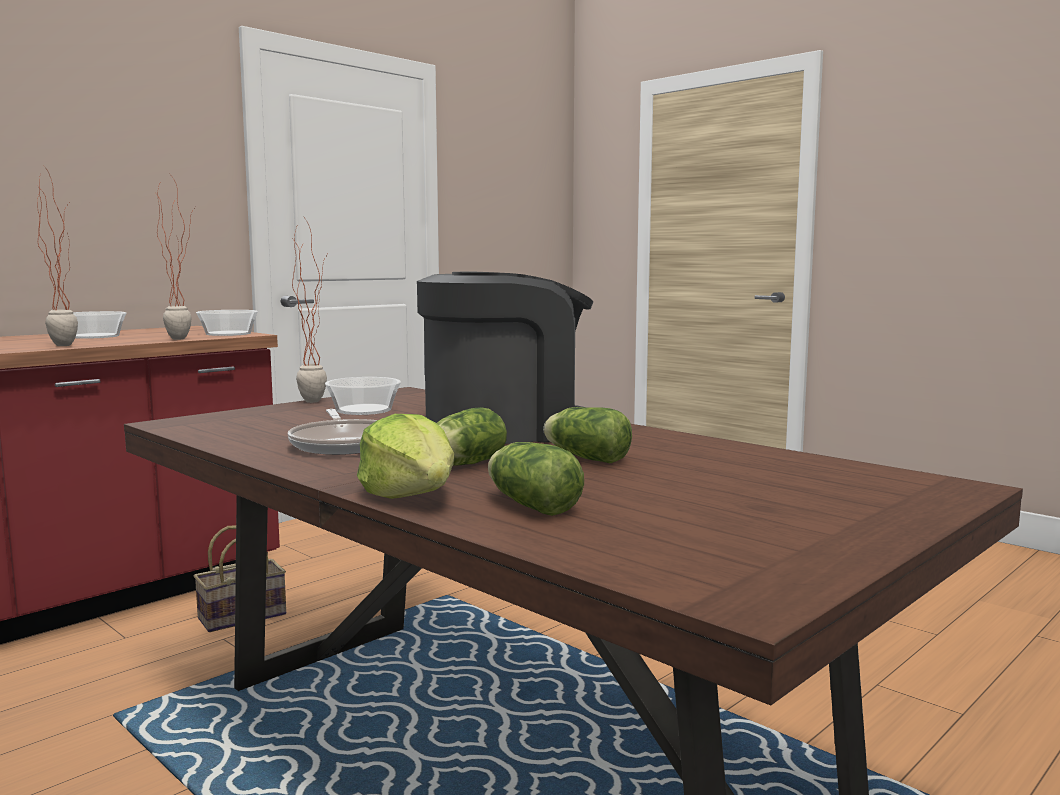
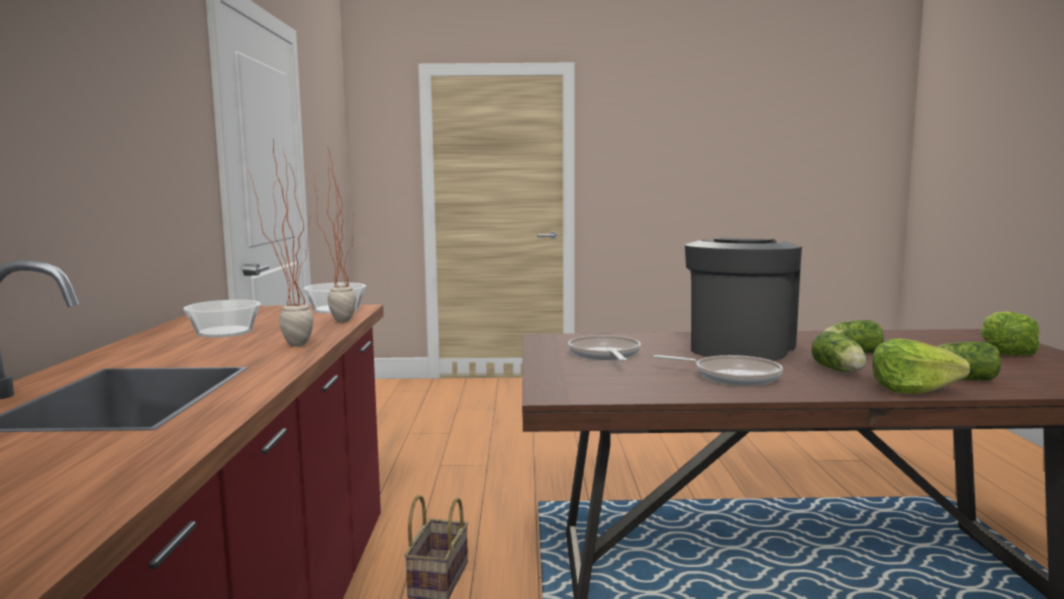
camera: 45 degrees left, 0 degrees up
(315, 400) = (532, 355): potted plant -> none
(363, 410) = (605, 355): bowl -> frying pan
(814, 507) = (1004, 352): none -> lettuce

